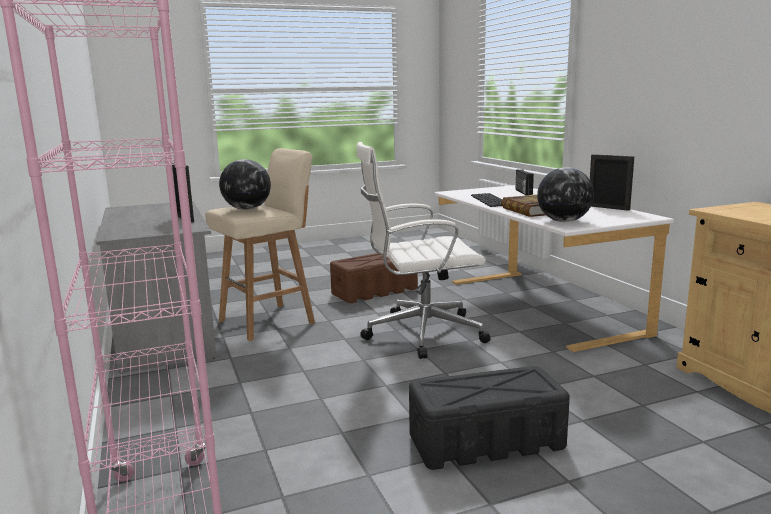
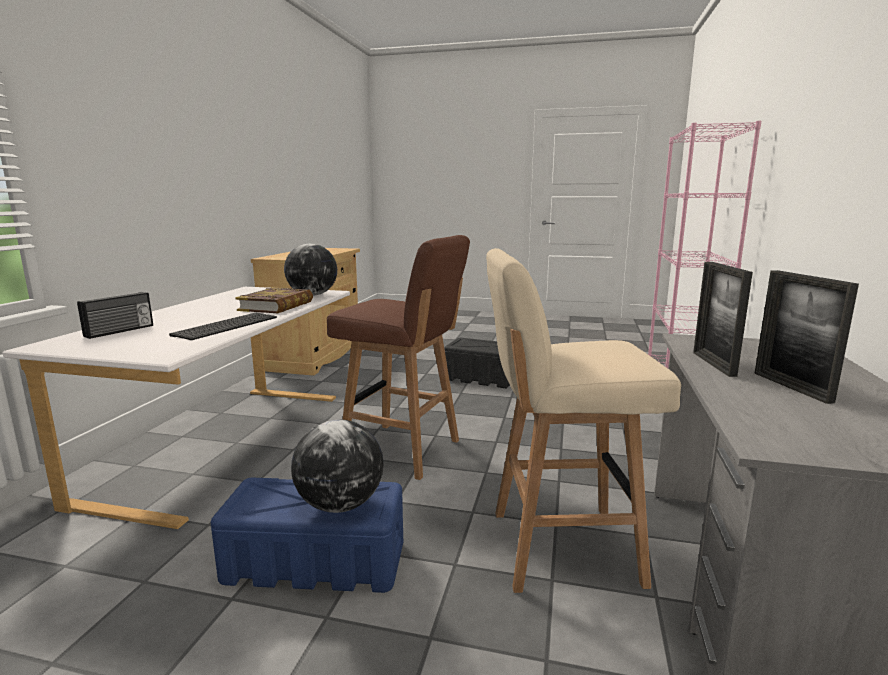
camera: 145 degrees left, 0 degrees up
(246, 209) = (601, 346): globe -> globe (340, 505)
(375, 291) = (314, 562): brown storage box -> blue storage box
(420, 333) = (403, 451): white office chair -> brown stool
(608, 208) = (216, 298): picture frame -> picture frame (791, 387)

